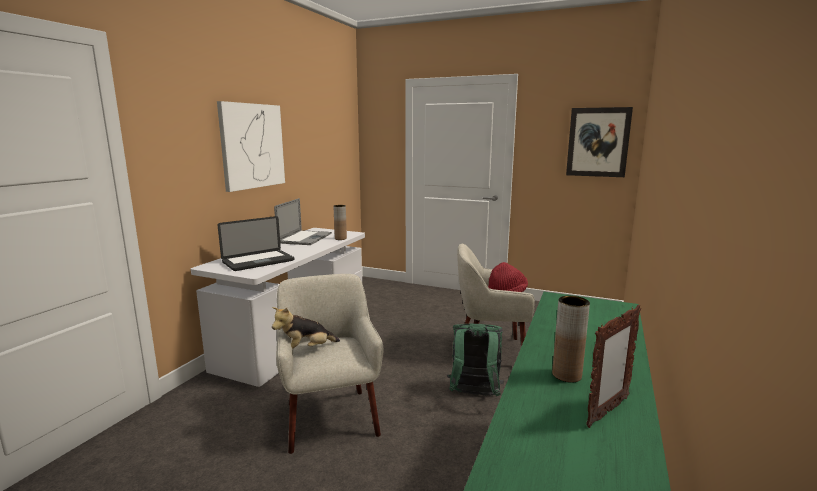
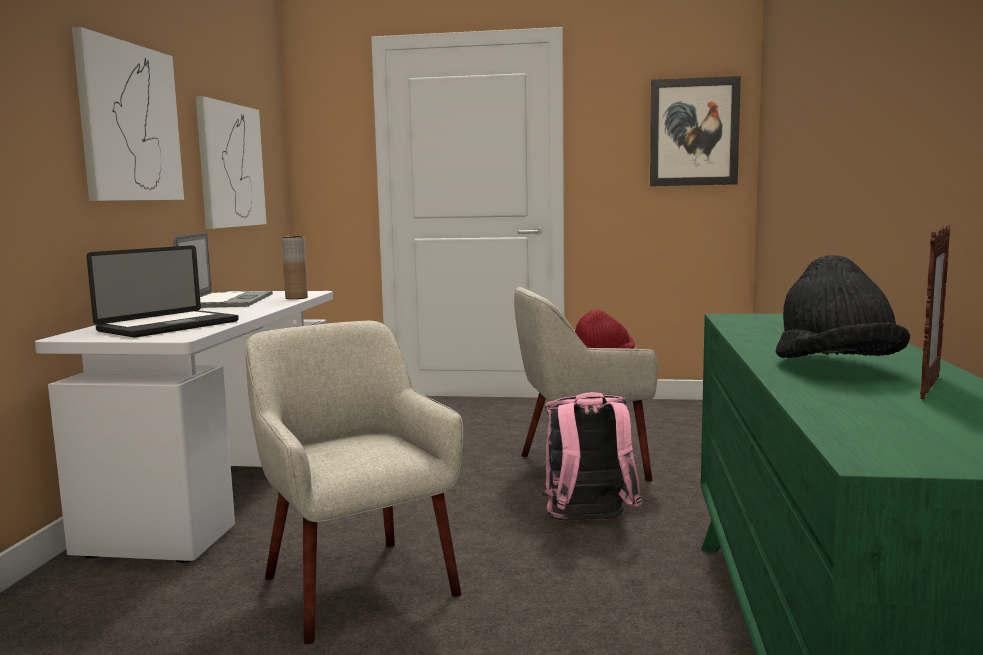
camera: 15 degrees left, 5 degrees down
(305, 351) = (314, 454): plush toy -> none
(318, 158) = (230, 165): none -> picture
(474, 395) = (588, 523): green backpack -> pink backpack
(566, 375) = (835, 368): brown vase -> black hat

